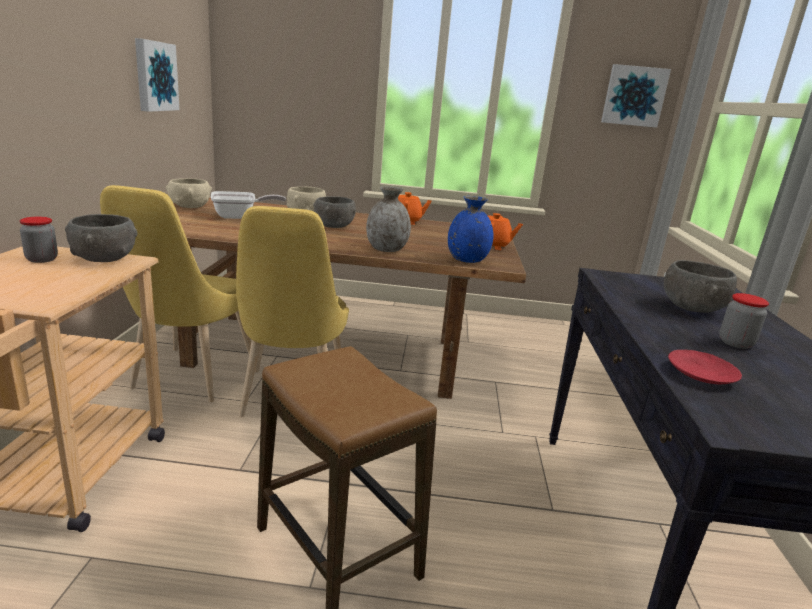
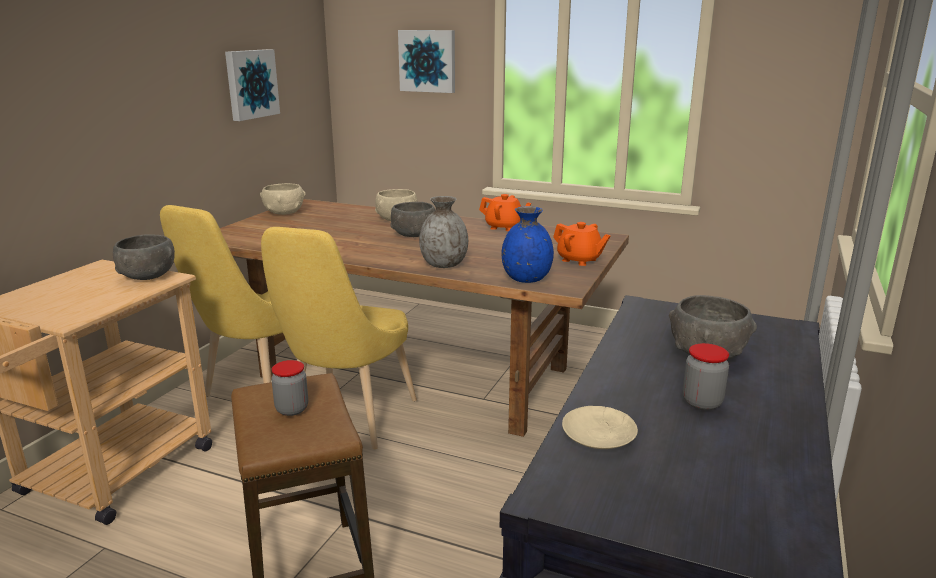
camera: 20 degrees right, 0 degrees up
(42, 259) = (97, 276): jar -> jar (292, 409)
(239, 217) = (323, 224): frying pan -> none
(634, 96) = (812, 60): picture -> picture (428, 61)
(701, 374) = (599, 435): red plate -> beige plate

